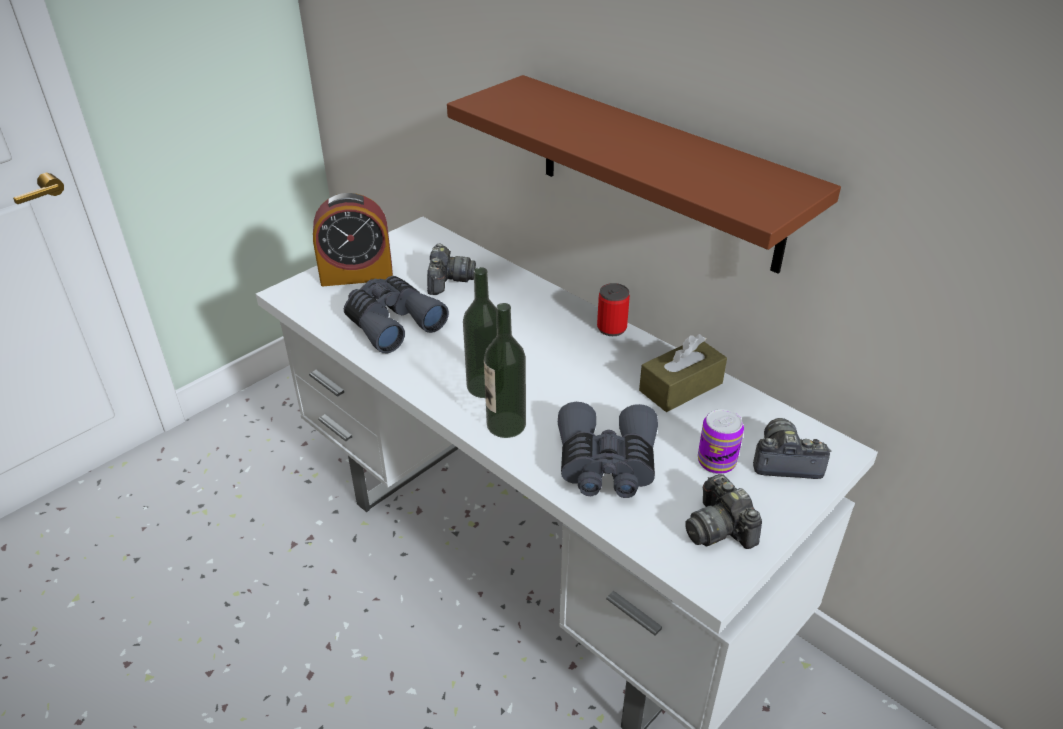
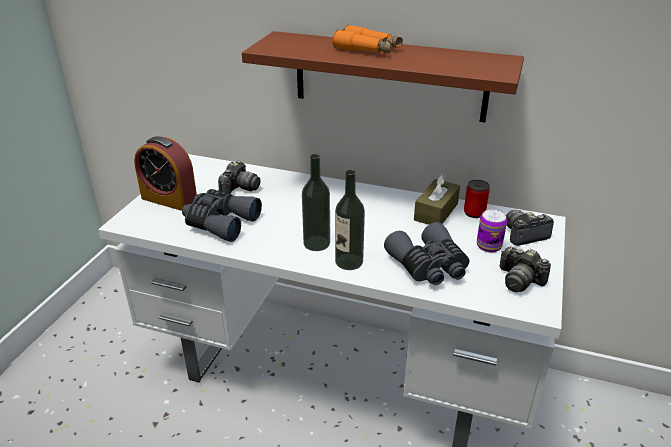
camera: 25 degrees left, 5 degrees down
(357, 275) = (169, 199): alarm clock -> alarm clock turned 60 degrees clockwise
(448, 281) = (239, 188): camera -> camera turned 45 degrees clockwise
(611, 328) = (369, 190): can -> can (474, 213)
(614, 130) = (368, 49): none -> orange binoculars

